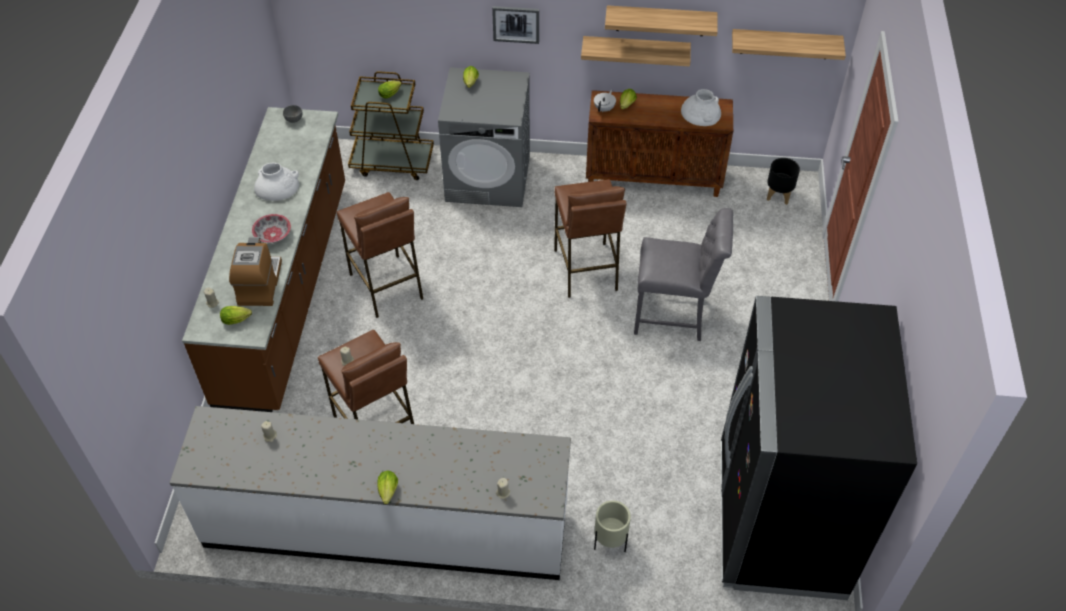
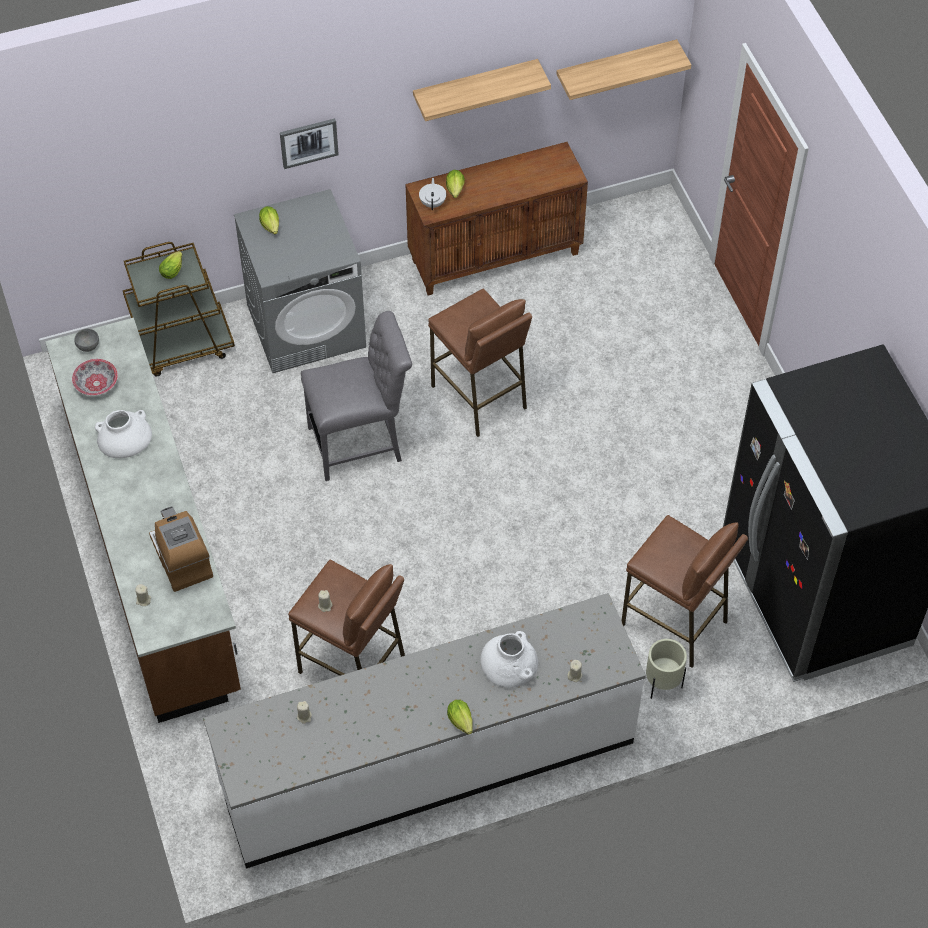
camera: 25 degrees left, 5 degrees up
(238, 320) = (185, 607): lettuce -> none
(273, 235) = (159, 496): bowl -> bowl (96, 383)
(386, 286) = (266, 502): brown stool -> brown stool (674, 623)
(635, 50) = (450, 126): shelf -> none
(674, 316) = (602, 415): grey chair -> grey chair (361, 443)
(701, 113) = (542, 171): white vase -> white vase (509, 662)
(779, 195) = (642, 228): black planter -> none

